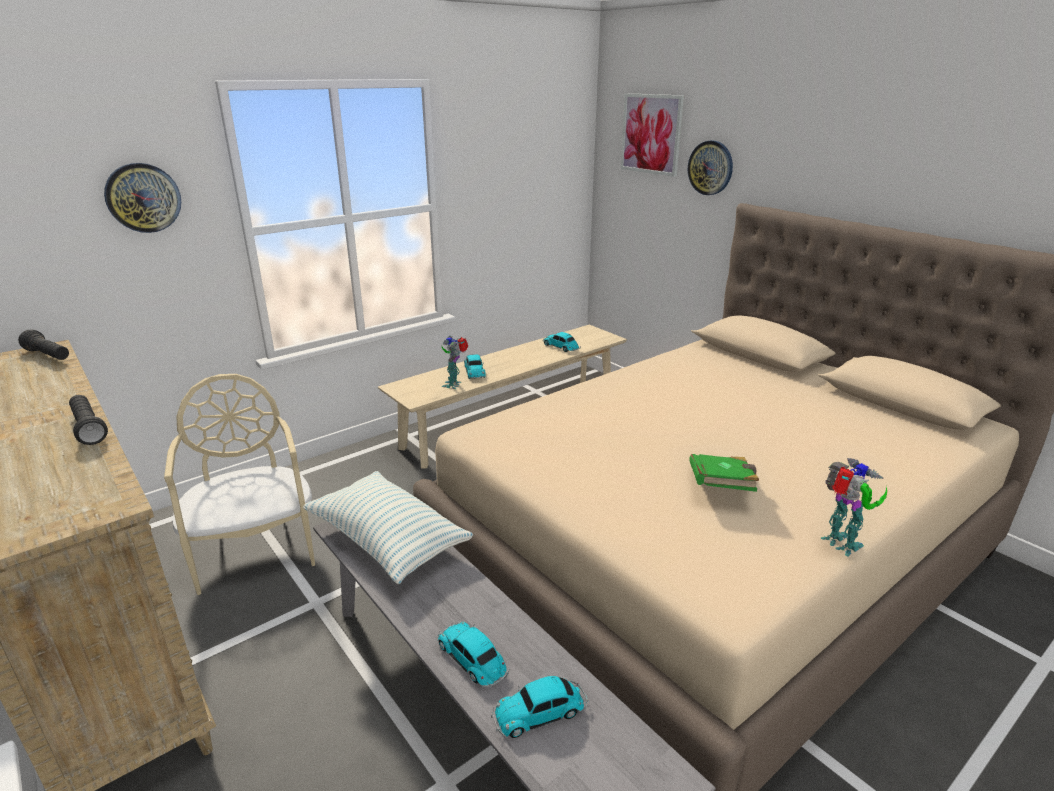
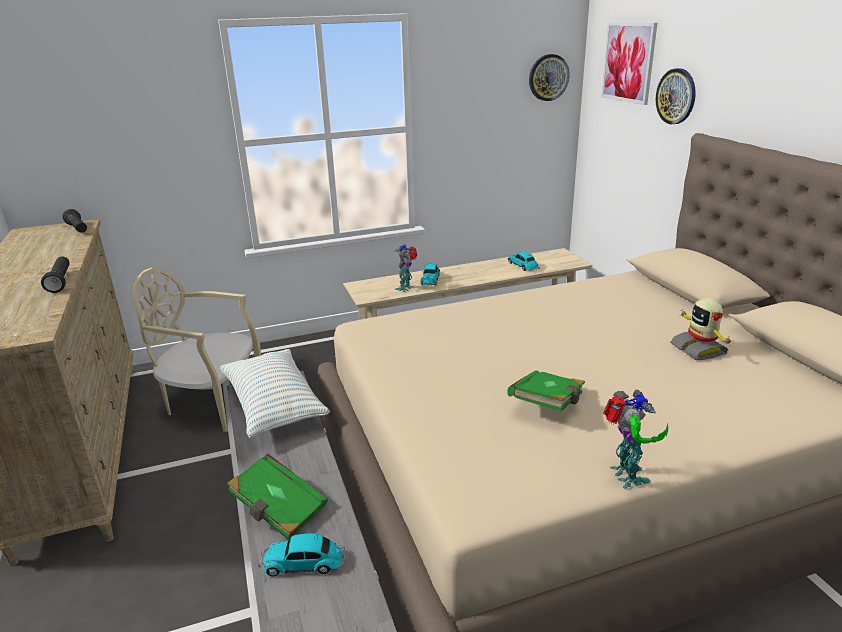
camera: 20 degrees right, 0 degrees up
(143, 197) = (159, 113): wall clock -> wall clock (548, 77)
(256, 551) = (212, 402): beige chair -> beige chair turned 75 degrees counterclockwise
(473, 660) = (279, 510): toy car -> green book
(809, 411) = (699, 349): none -> toy robot

